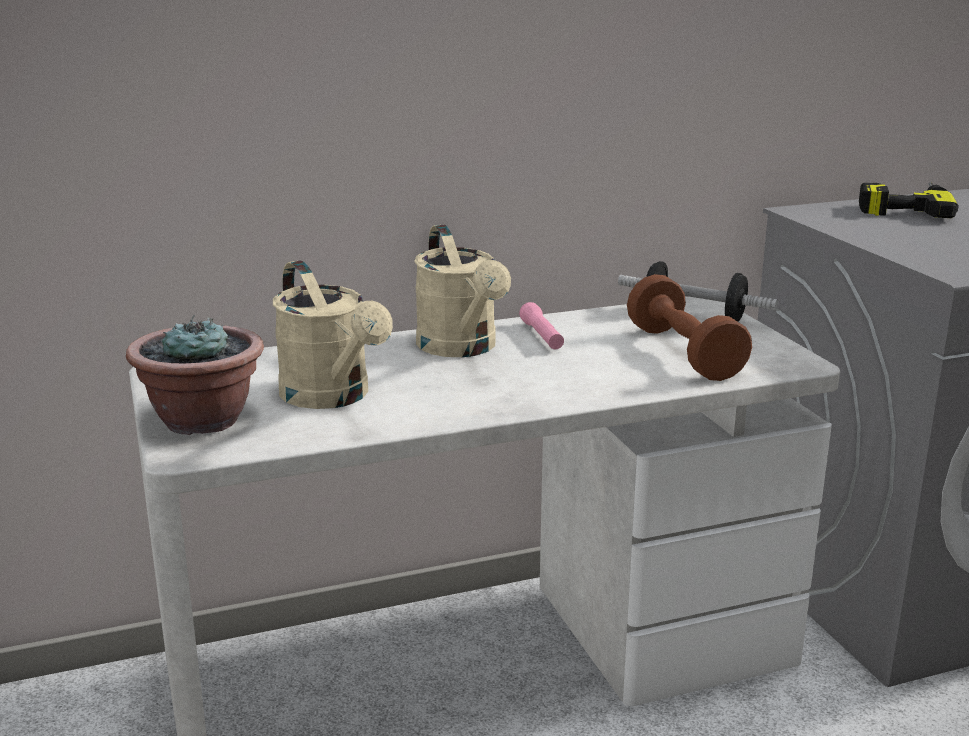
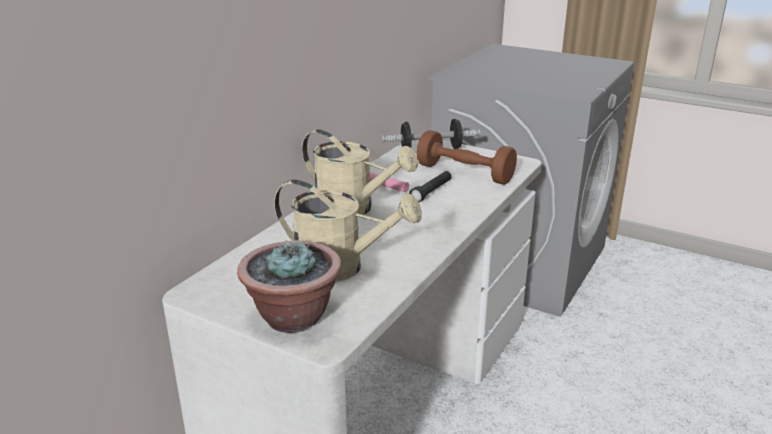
camera: 40 degrees left, 5 degrees up
(592, 359) = (431, 192): none -> black flashlight
(903, 205) = (484, 61): power drill -> none

